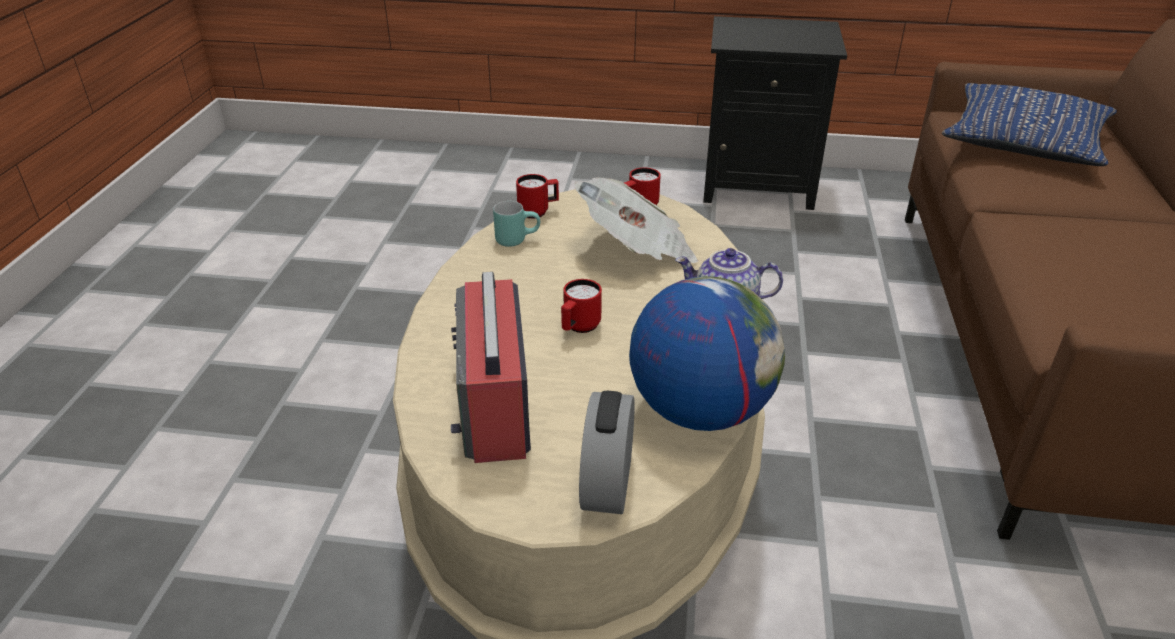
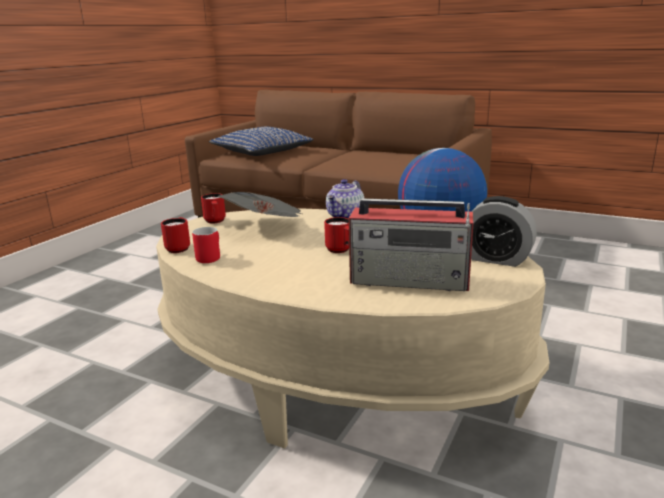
camera: 70 degrees left, 15 degrees down
(517, 239) = (209, 257): turquoise mug -> red mug
(757, 185) = (107, 260): black nightstand -> none

